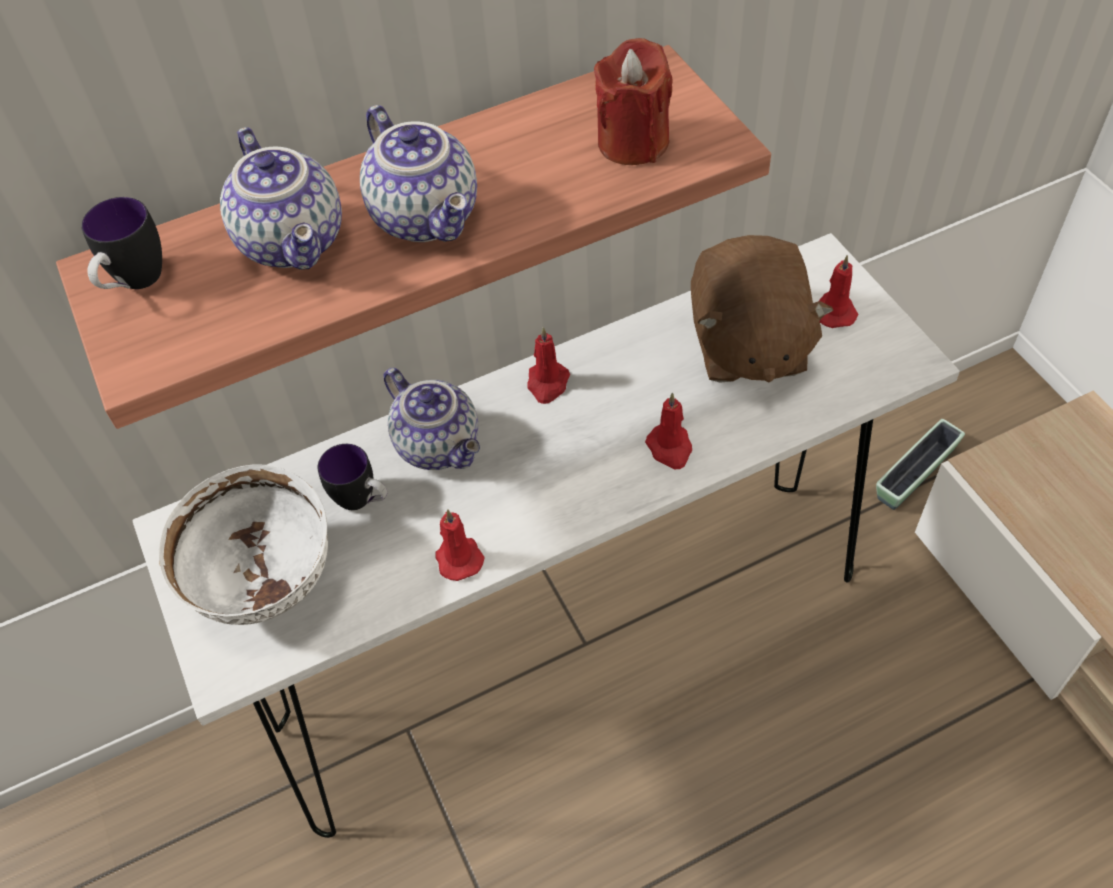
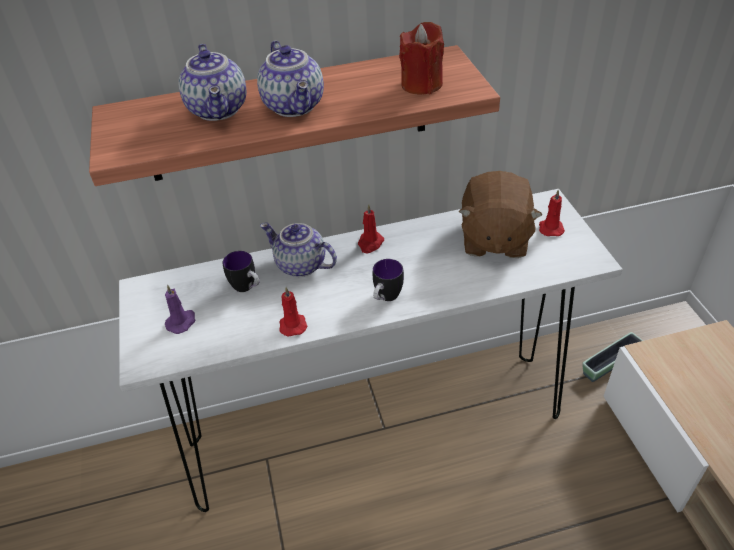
camera: 10 degrees right, 10 degrees down
(135, 284) = (128, 119): mug -> mug (386, 298)
(268, 583) = (182, 322): white bowl -> purple candle
(440, 444) = (300, 266): teapot -> teapot turned 150 degrees clockwise
(670, 448) = (433, 286): red candle -> none

